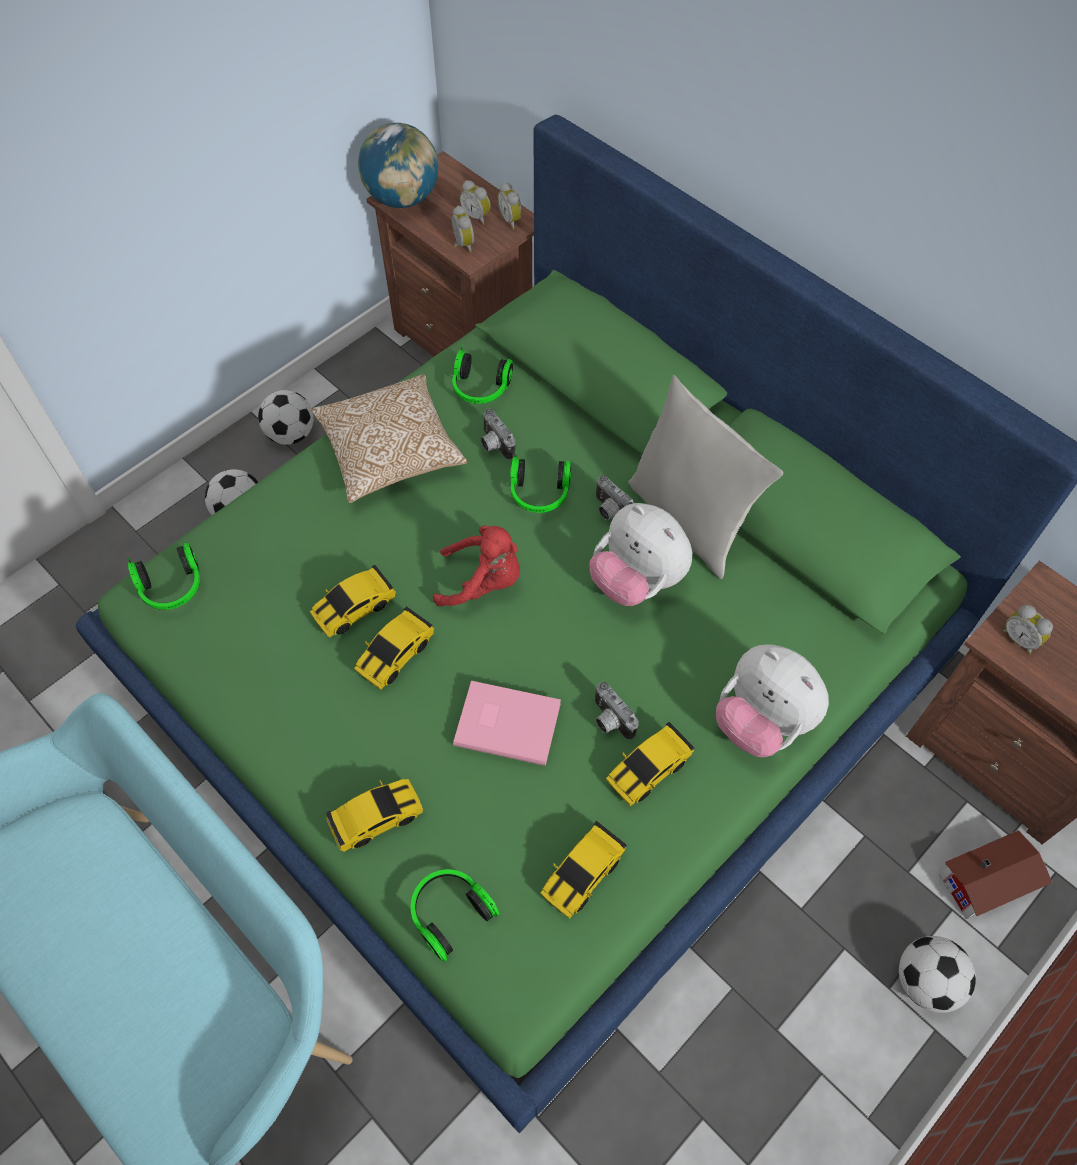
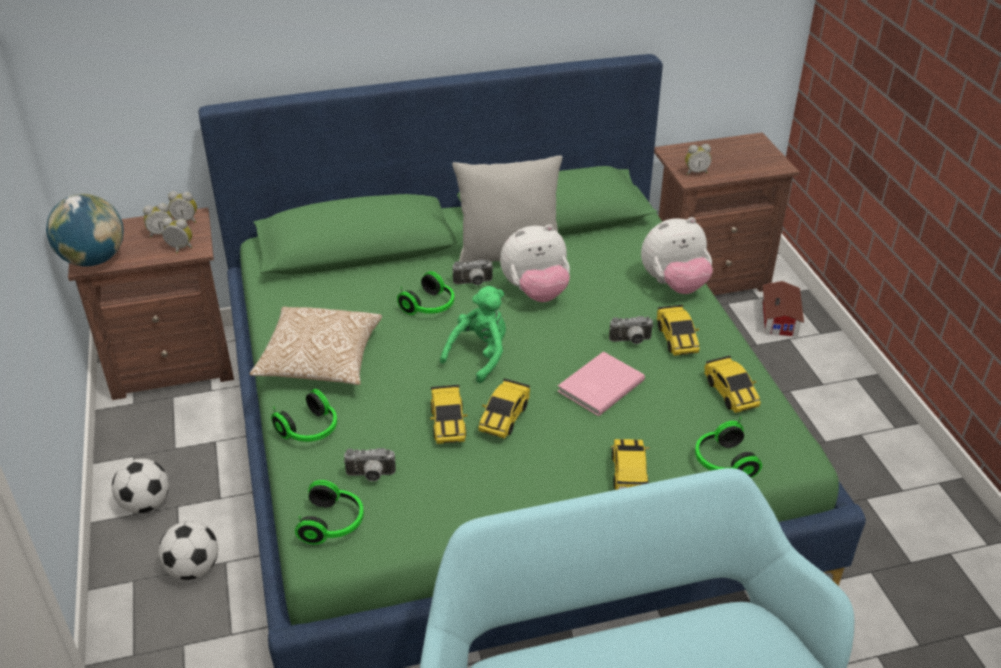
camera: 60 degrees left, 20 degrees down
(396, 654) = (504, 417): toy car -> toy car turned 45 degrees clockwise
(480, 389) = (311, 300): headphones -> headphones (310, 430)
(483, 582) = (480, 355): red plush toy -> green plush toy
(494, 445) = (367, 311): camera -> camera (370, 476)
(925, 981) = (826, 368): football -> none

